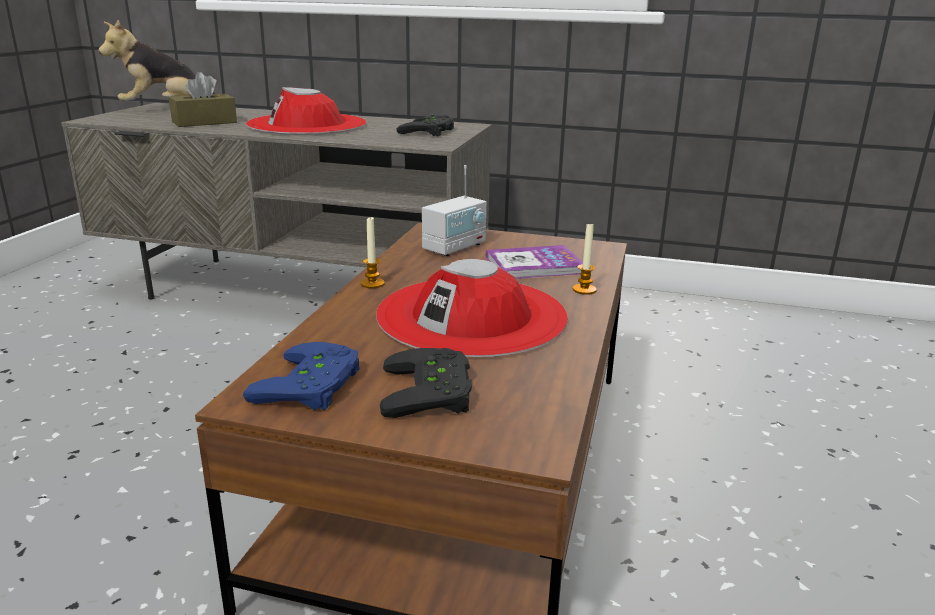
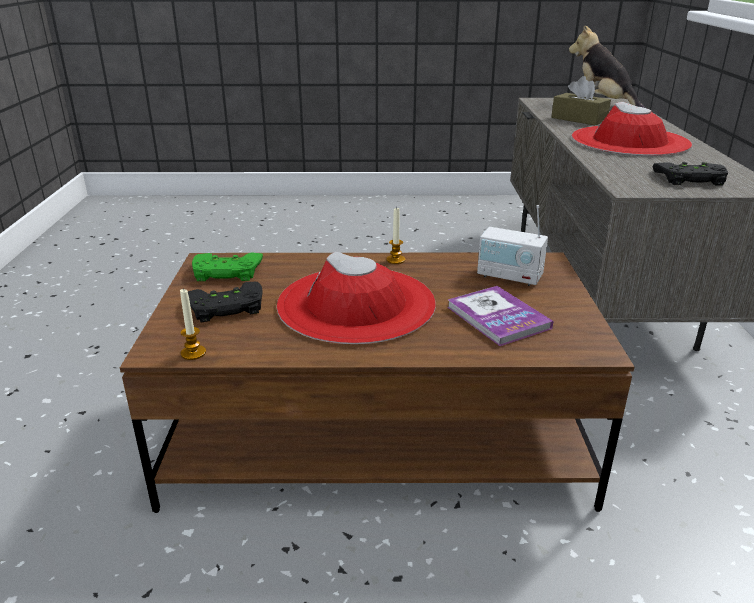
camera: 75 degrees right, 5 degrees up
(314, 385) = (226, 273): blue game controller -> green game controller
(584, 290) = (452, 348): candle -> candle (193, 353)

